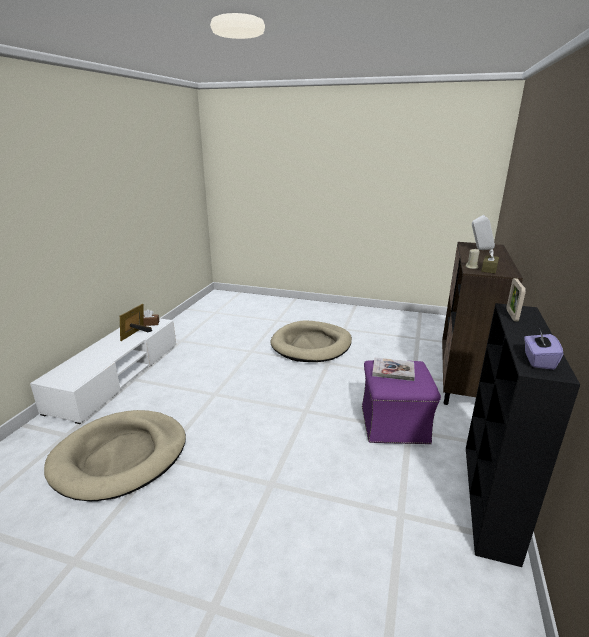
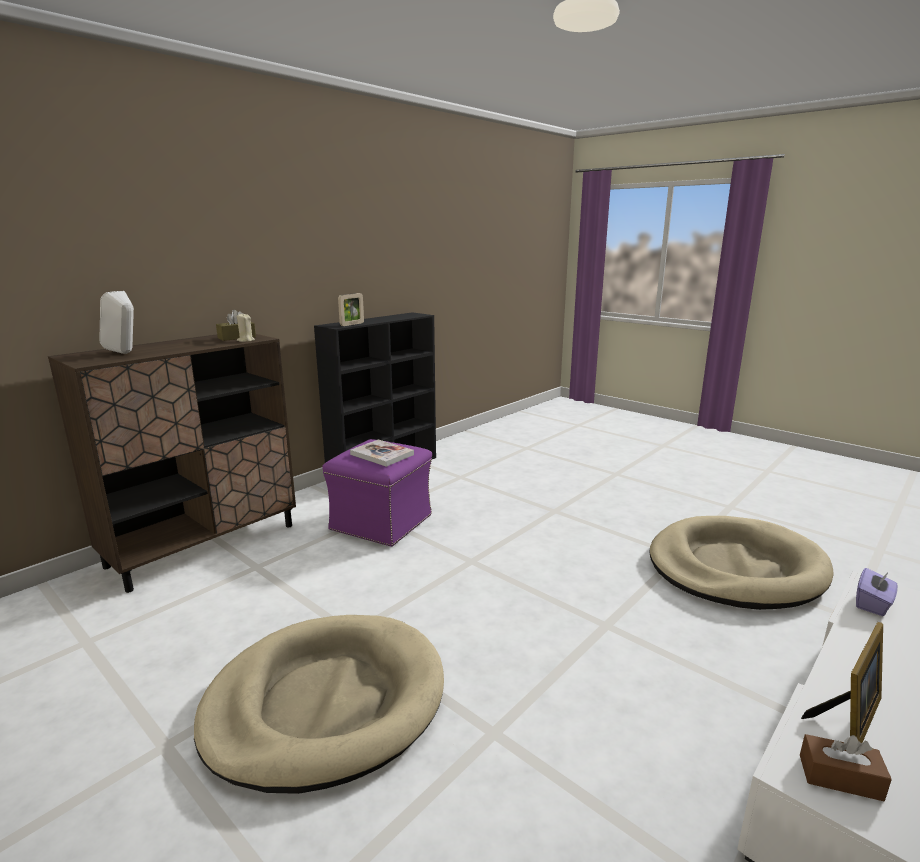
camera: 155 degrees left, 5 degrees down
(538, 361) = (408, 315): purple tissue box -> purple tissue box (873, 604)

